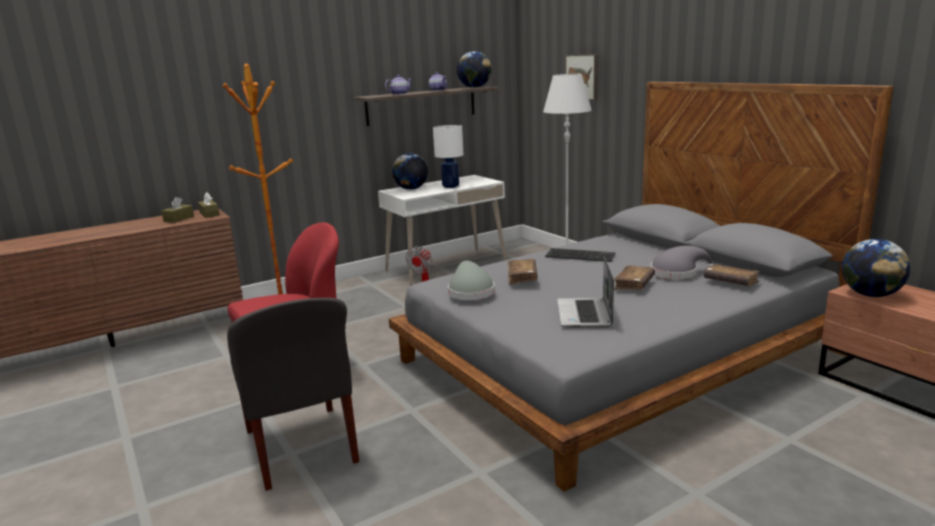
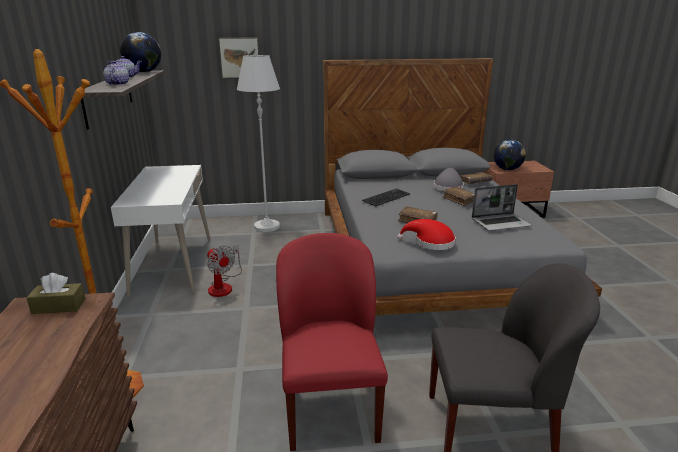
camera: 65 degrees left, 5 degrees up
(179, 219) = (37, 335): brown tissue box -> none
(411, 189) = (143, 194): globe -> none
(451, 187) = (176, 181): white table lamp -> none
(470, 292) = (430, 242): grey hat -> red hat
(585, 315) = (501, 223): laptop -> laptop turned 45 degrees counterclockwise

